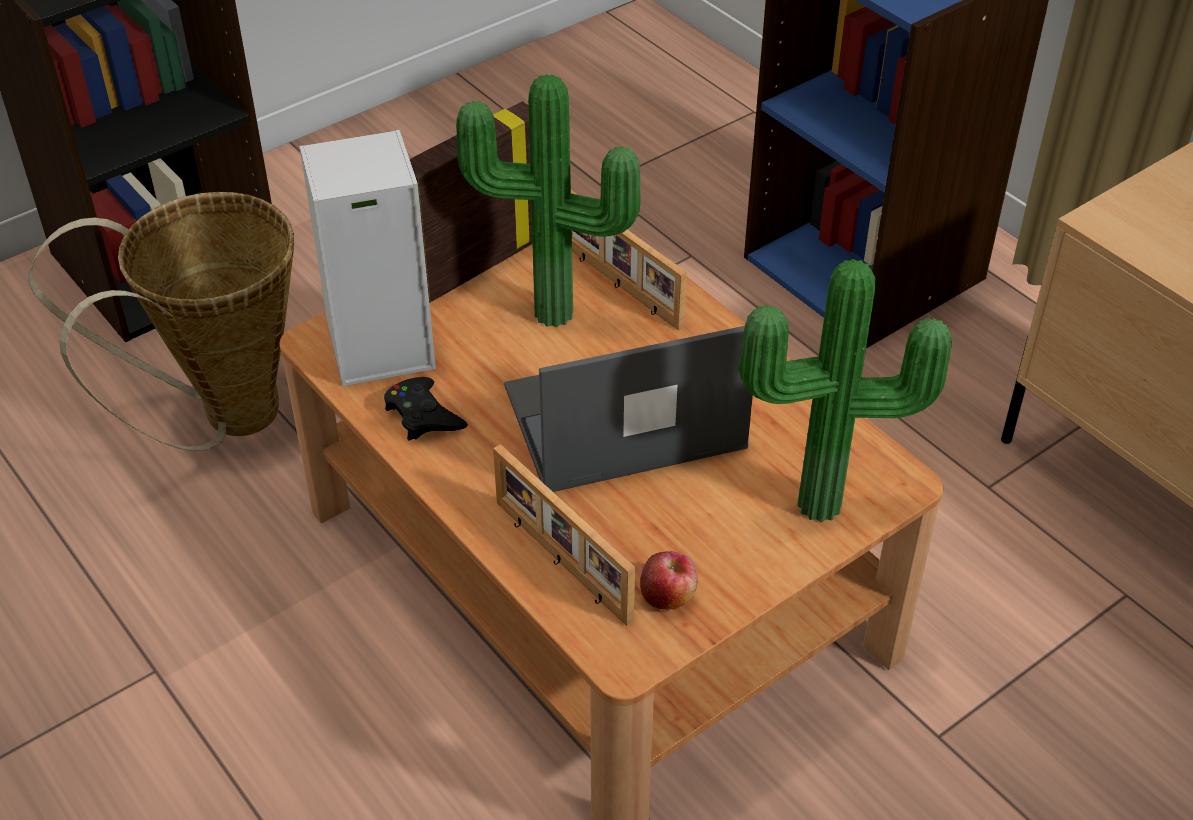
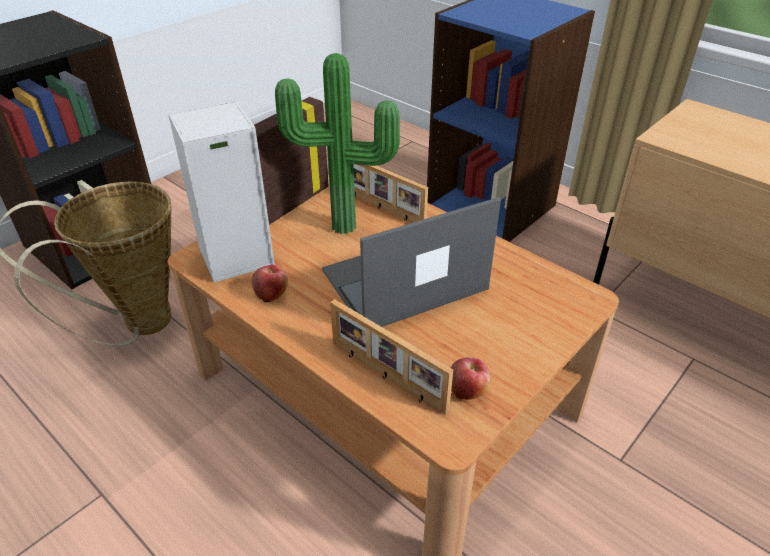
camera: 10 degrees left, 5 degrees down
(423, 415) = (271, 294): black game controller -> apple
(822, 512) = (549, 321): potted plant -> none

